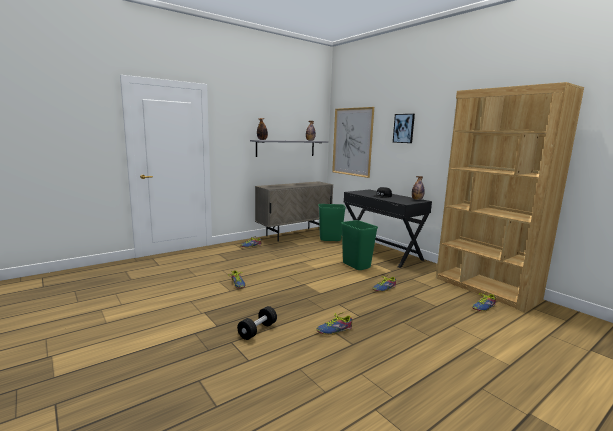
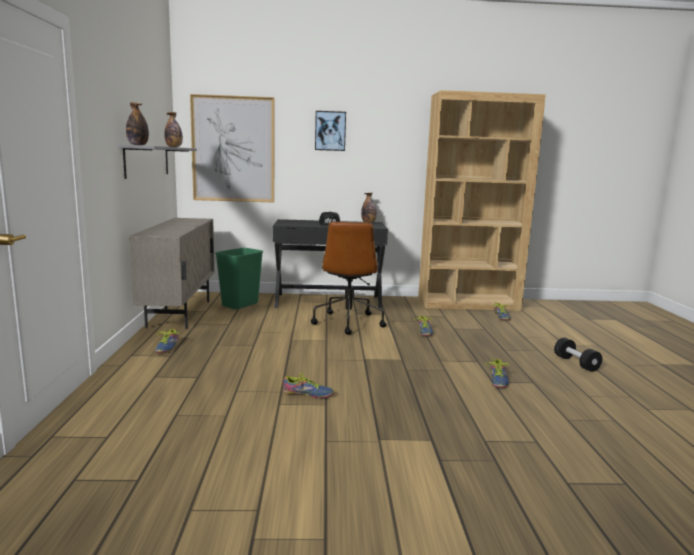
camera: 55 degrees left, 0 degrees up
(257, 330) = (467, 418): black dumbbell -> black dumbbell (576, 363)
(356, 266) = (348, 322): green trash can -> brown office chair

